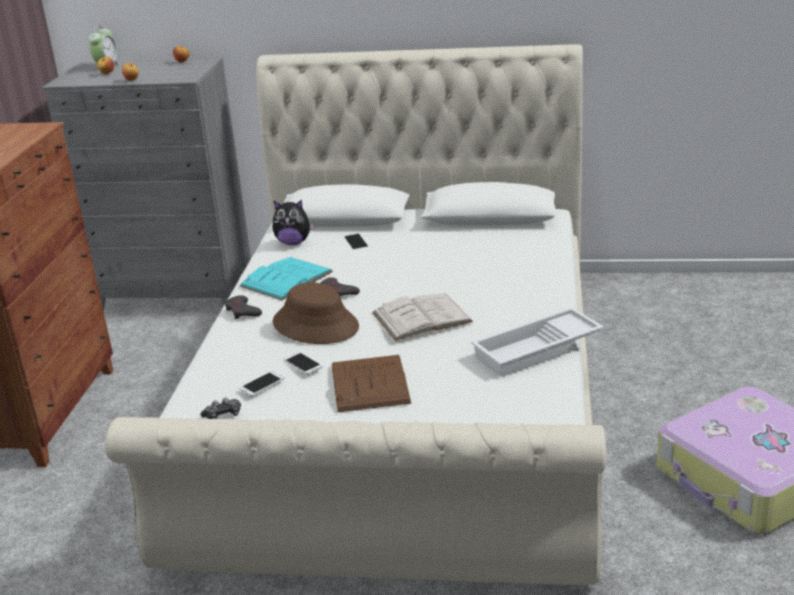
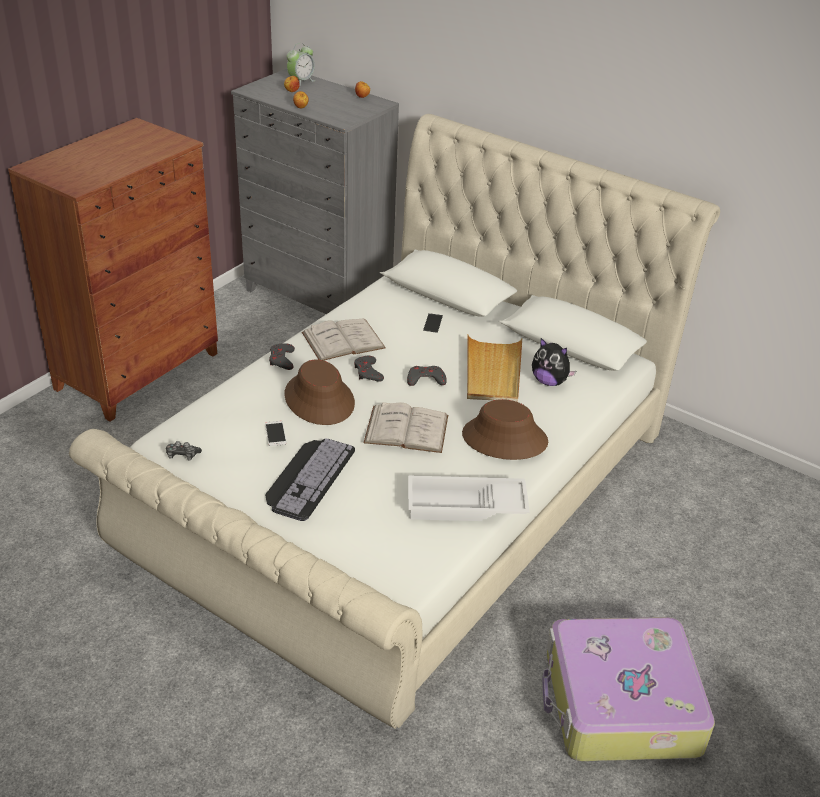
camera: 25 degrees right, 10 degrees up
(262, 384) = (230, 439): phone -> none
(286, 279) = (343, 340): turquoise book -> white book
(293, 243) = (383, 303): plush toy -> plush toy (549, 381)
(369, 383) = (308, 476): brown book -> keyboard
(396, 279) = (425, 379): none -> grey game controller
(448, 255) = (493, 372): none -> beige tray
(513, 294) = (504, 438): none -> brown hat

